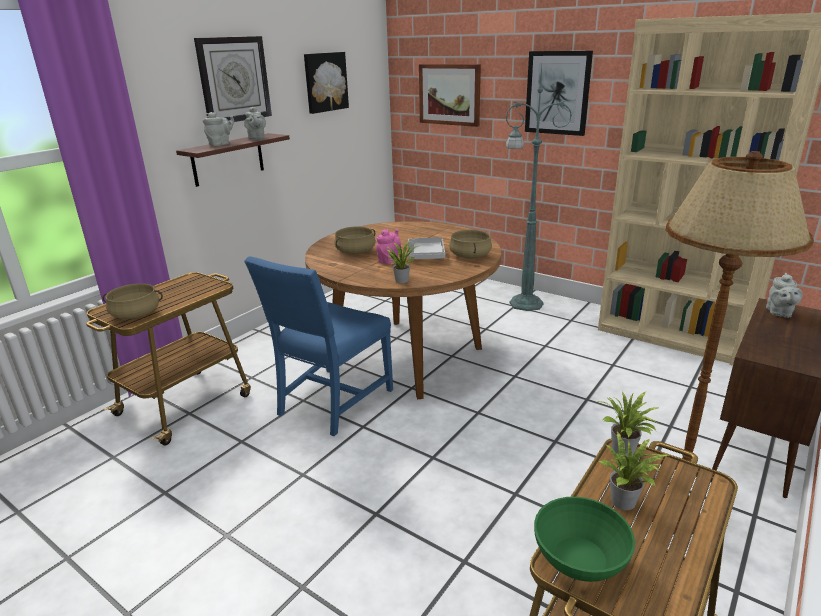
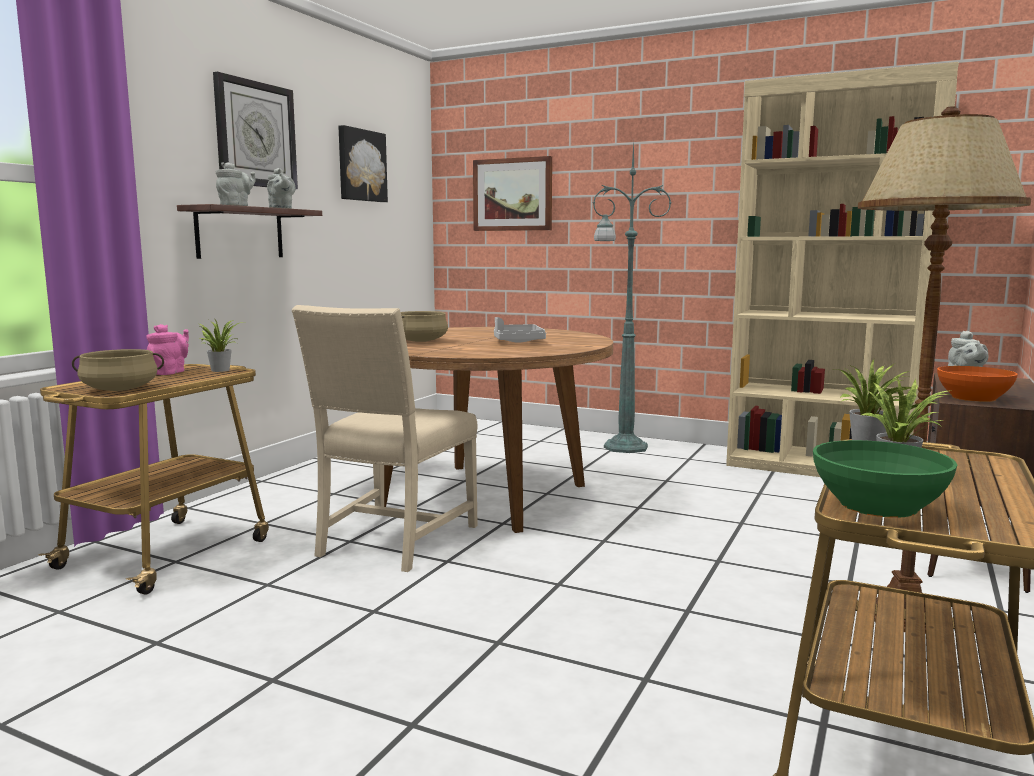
camera: 10 degrees left, 15 degrees down
(332, 402) = (393, 541): blue chair -> beige chair
(389, 260) = (470, 344): pink teapot -> pink teapot (170, 372)
(401, 280) = (497, 353): potted plant -> potted plant (220, 370)
(469, 256) = (574, 341): beige cooking pot -> none
(557, 93) = (649, 184): picture -> none
(768, 349) = (972, 398): none -> orange bowl

